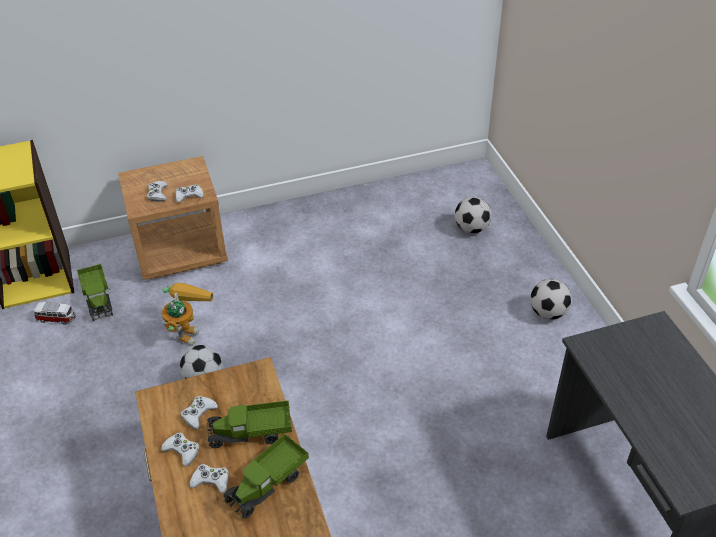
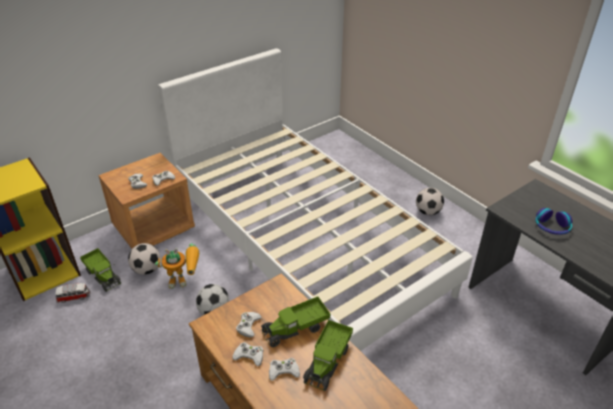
camera: 20 degrees left, 5 degrees down
(187, 329) = (185, 280): toy robot -> toy robot turned 90 degrees clockwise
(358, 316) = (306, 242): none -> white bed
(471, 228) = (353, 172): football -> football (147, 269)
(638, 389) = (551, 227): none -> headphones

